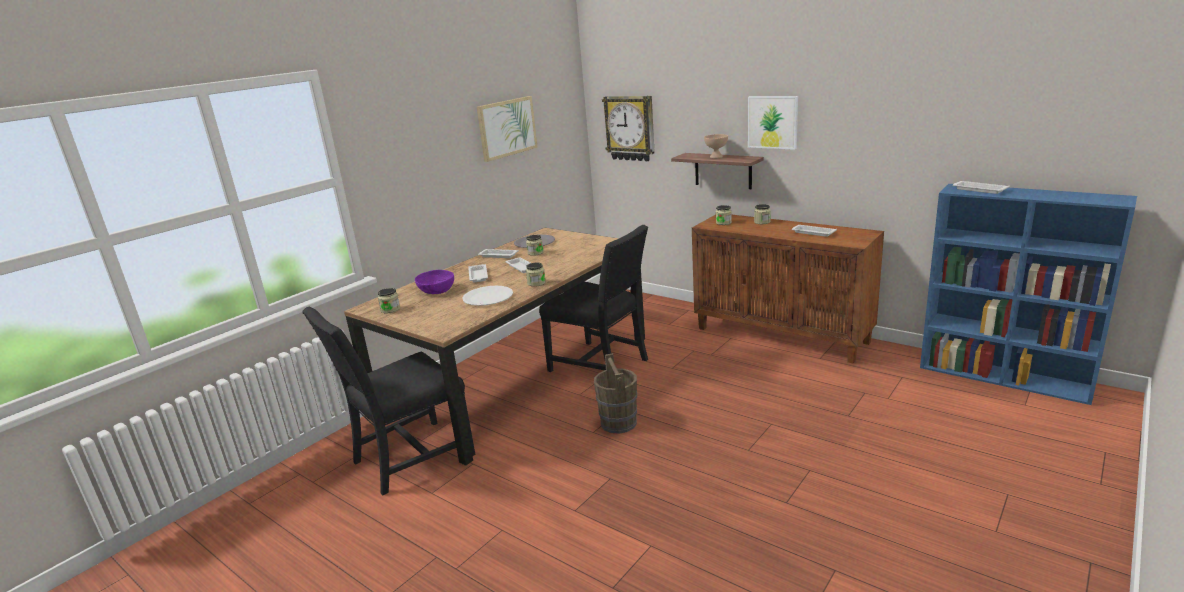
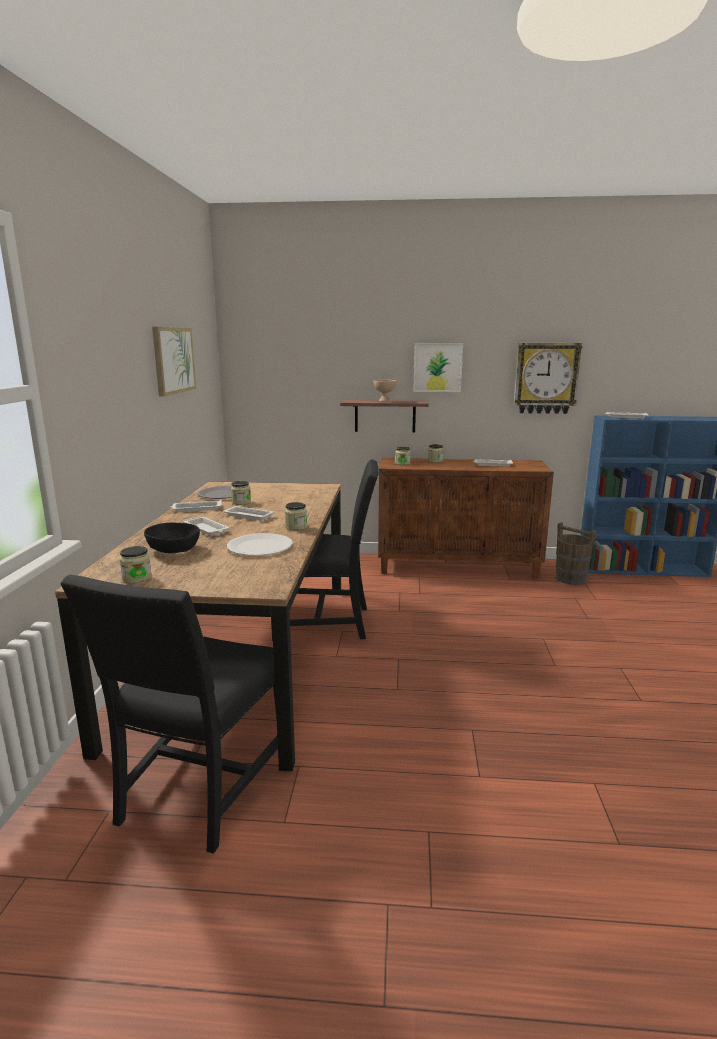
camera: 35 degrees left, 5 degrees down
(436, 291) = (174, 550): purple bowl -> black bowl
(618, 423) = (412, 673): brown bucket -> brown bucket (570, 578)
(630, 128) = (278, 376): wall clock -> wall clock (546, 378)

